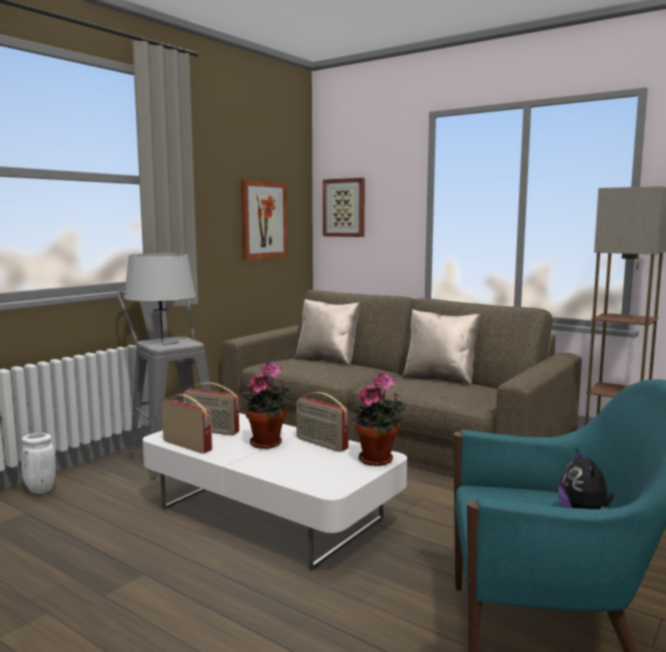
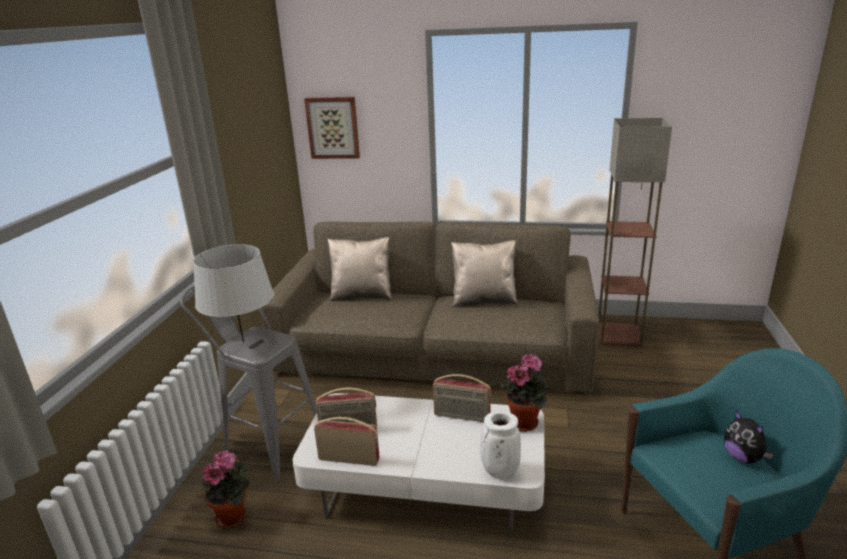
camera: 25 degrees left, 15 degrees up
(39, 490) = (172, 539): white vase -> white vase (499, 472)
(263, 220) = (262, 159): picture -> none
(269, 443) = (418, 430): potted plant -> potted plant (234, 516)

